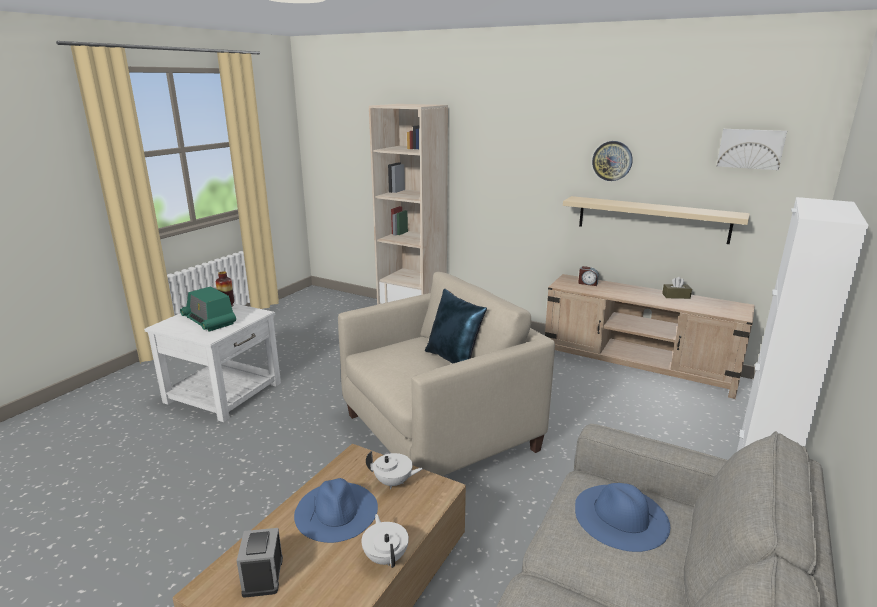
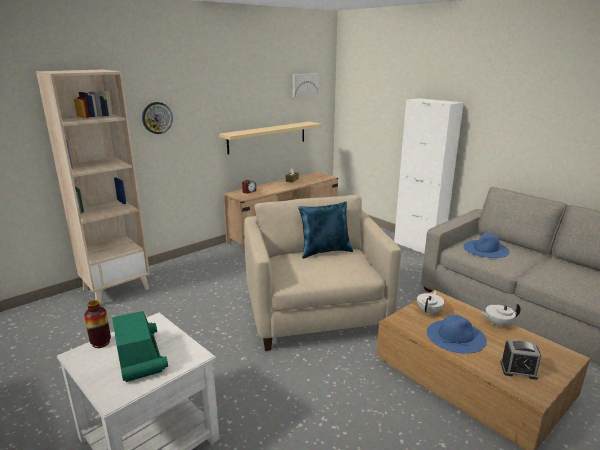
camera: 70 degrees left, 0 degrees up
(209, 321) = (140, 357): radio -> radio turned 90 degrees counterclockwise
(612, 161) = (240, 102): wall clock -> wall clock (157, 118)

